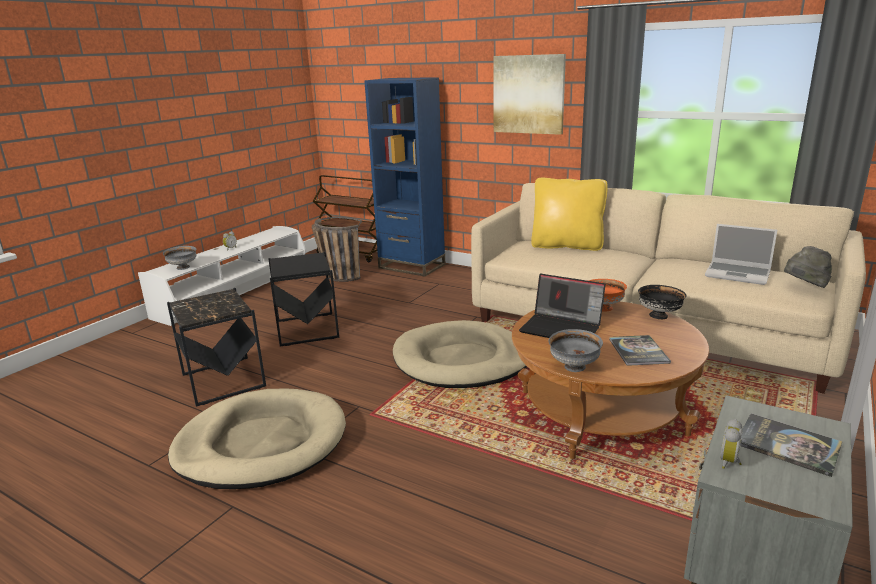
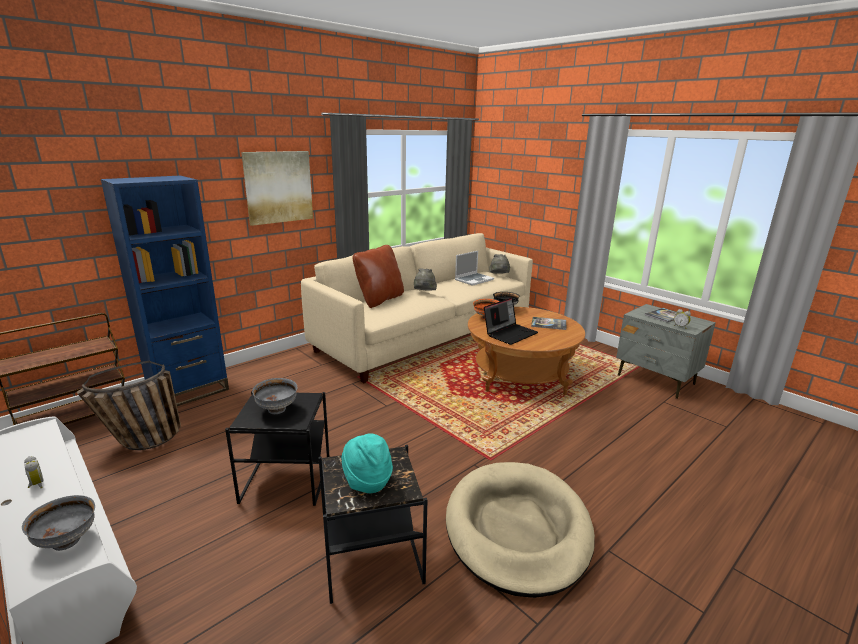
camera: 75 degrees left, 0 degrees up
(203, 306) = (367, 481): none -> turquoise hat
(461, 360) = (425, 405): beige dog bed -> none
(567, 246) = (379, 300): yellow pillow -> brown pillow
(574, 367) = (564, 341): grey bowl -> grey bowl (277, 410)
(622, 258) = (424, 293): none -> grey hat

